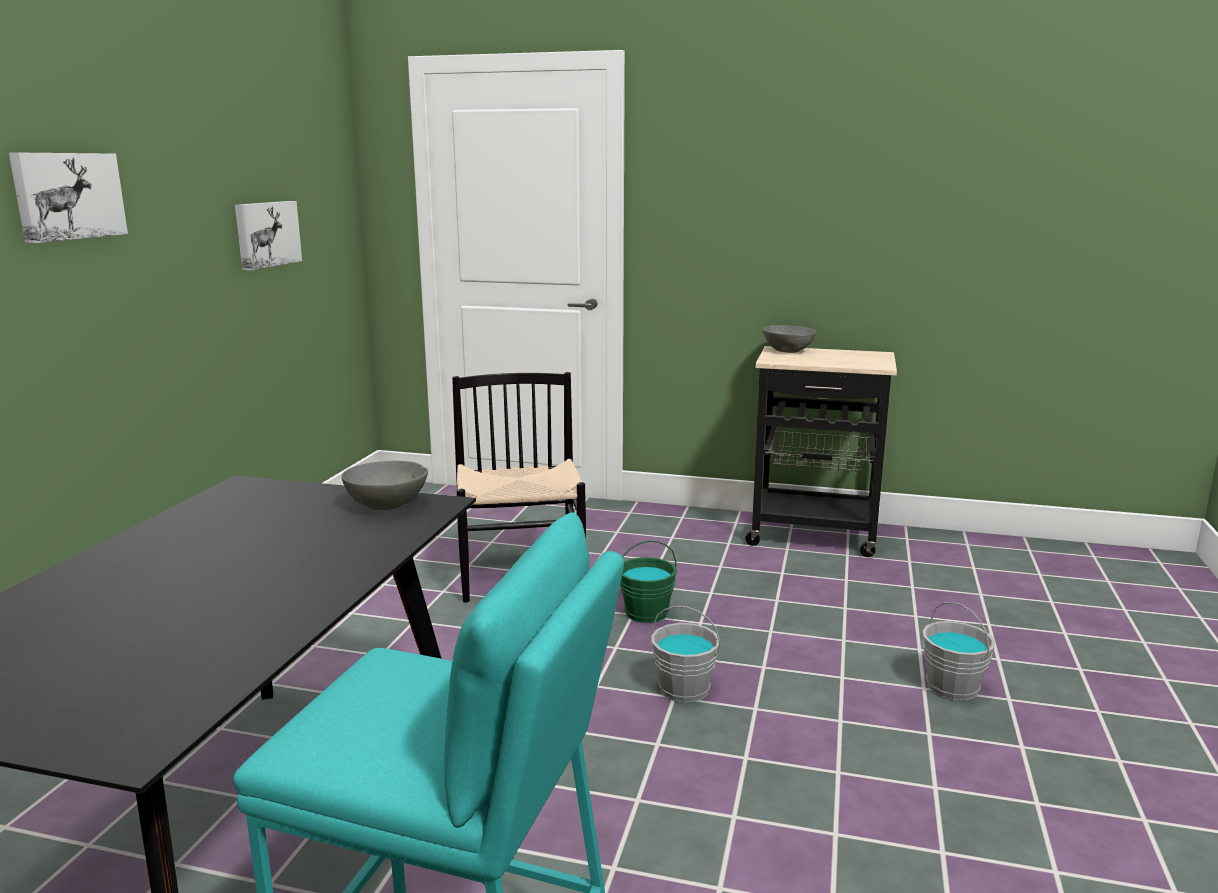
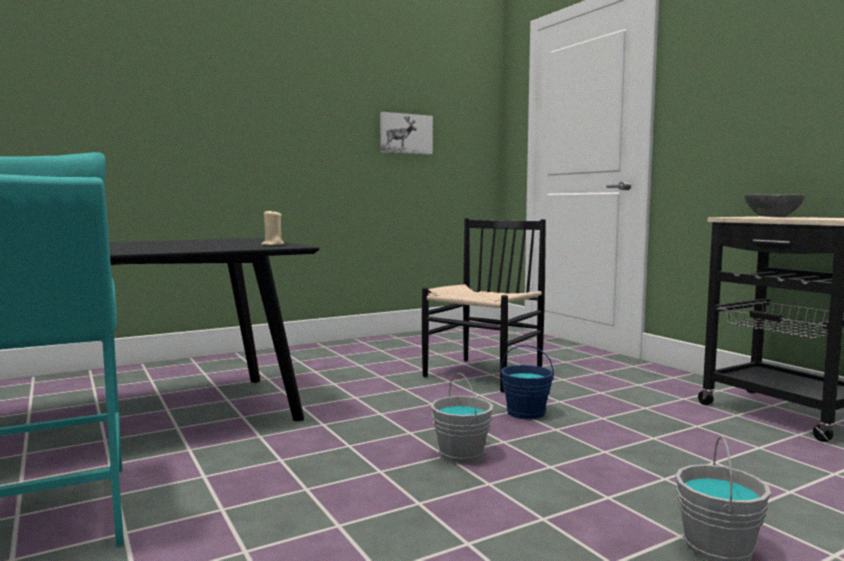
camera: 45 degrees right, 10 degrees down
(67, 196) = (253, 91): picture -> none
(387, 504) = (272, 244): grey bowl -> beige candle
(646, 612) = (526, 412): green bucket -> blue bucket

